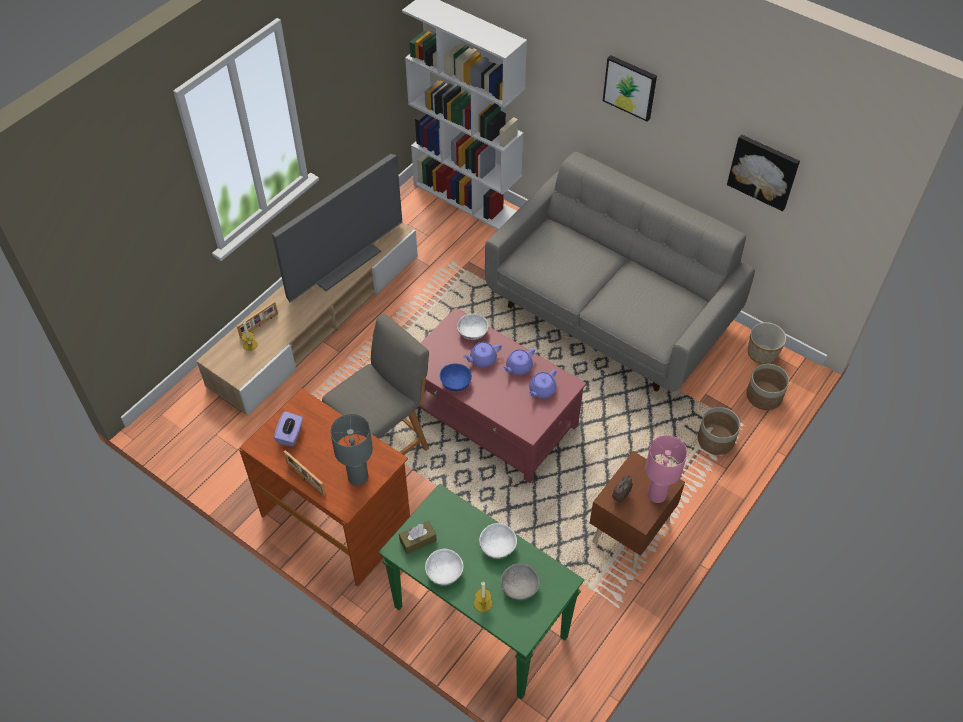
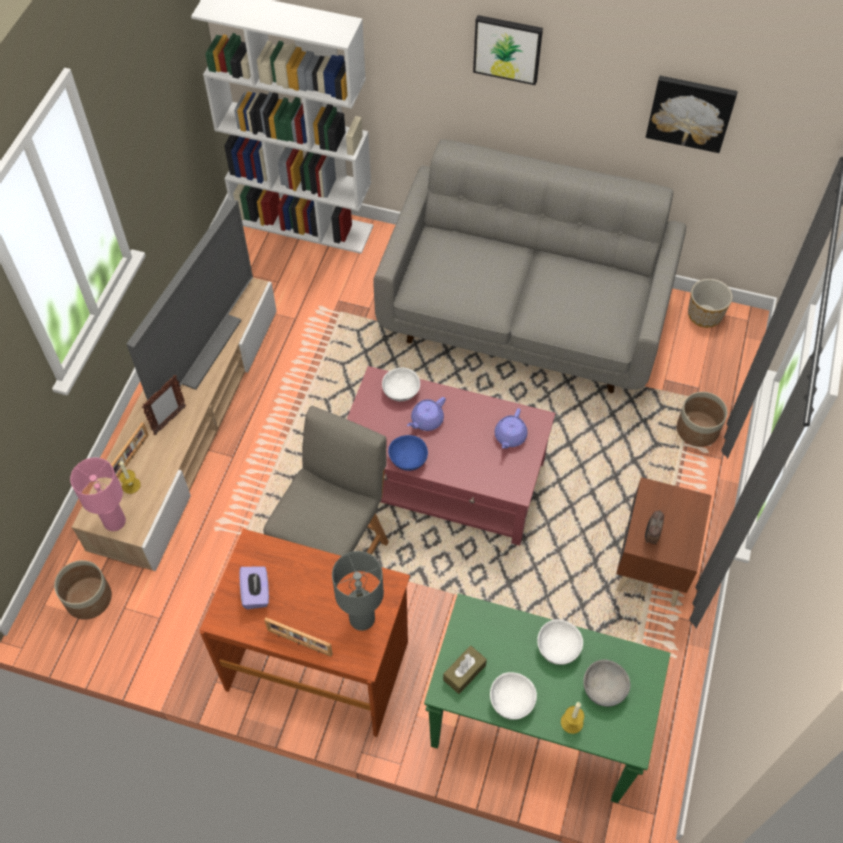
camera: 20 degrees left, 5 degrees up
(297, 308) = (169, 421): none -> picture frame
(518, 367) = (471, 417): purple teapot -> none
(656, 494) = (688, 520): pink table lamp -> pink table lamp (114, 522)
(764, 396) = (727, 363): planter -> planter (89, 598)

